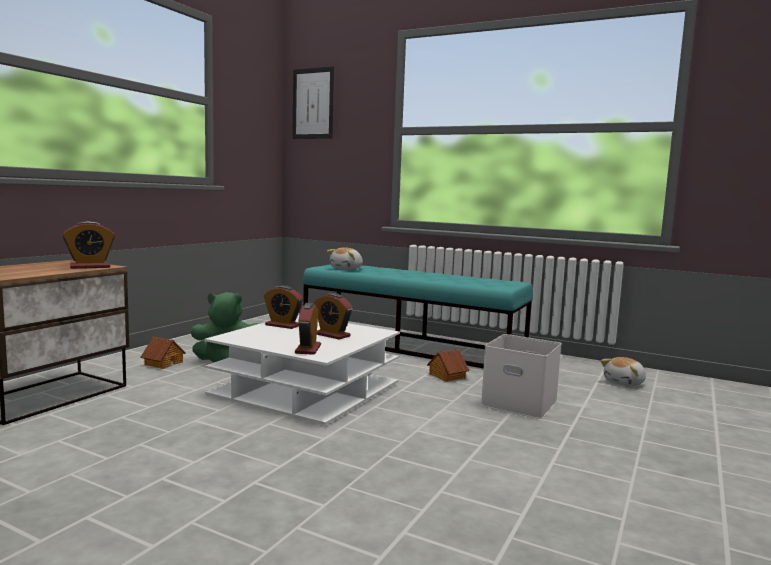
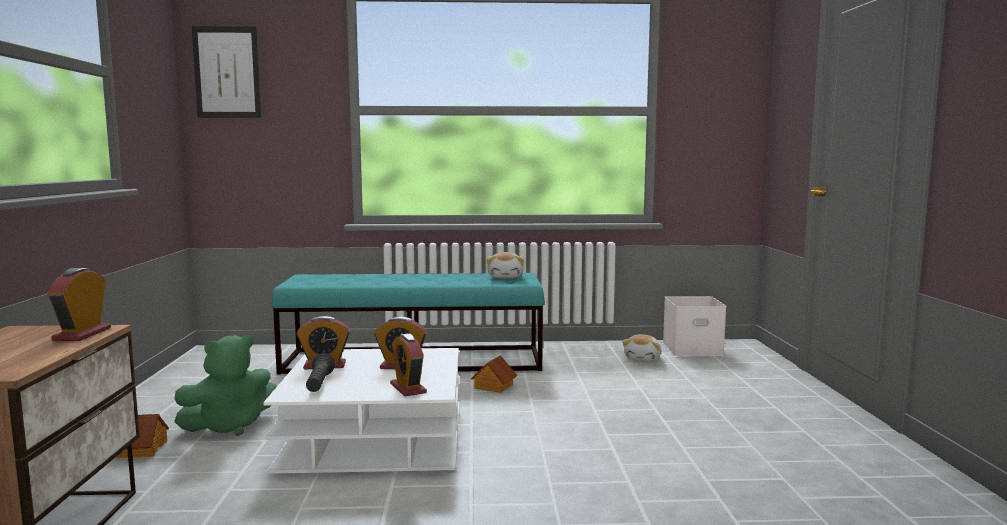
camera: 30 degrees left, 0 degrees up
(90, 267) = (82, 334): alarm clock -> alarm clock turned 150 degrees clockwise
(257, 335) = (319, 384): none -> black flashlight
(347, 269) = (327, 282): plush toy -> plush toy (506, 277)
(521, 403) = (591, 398): white storage box -> white storage box (693, 348)

